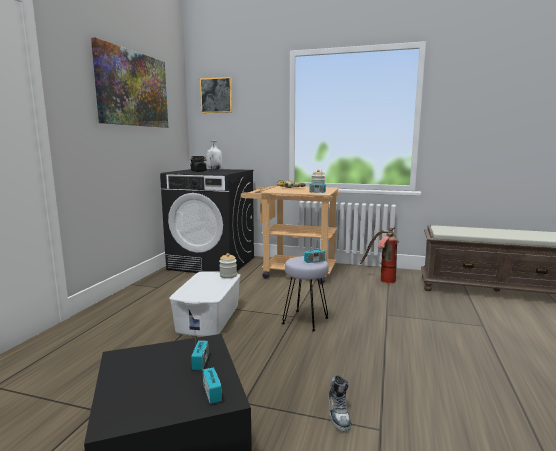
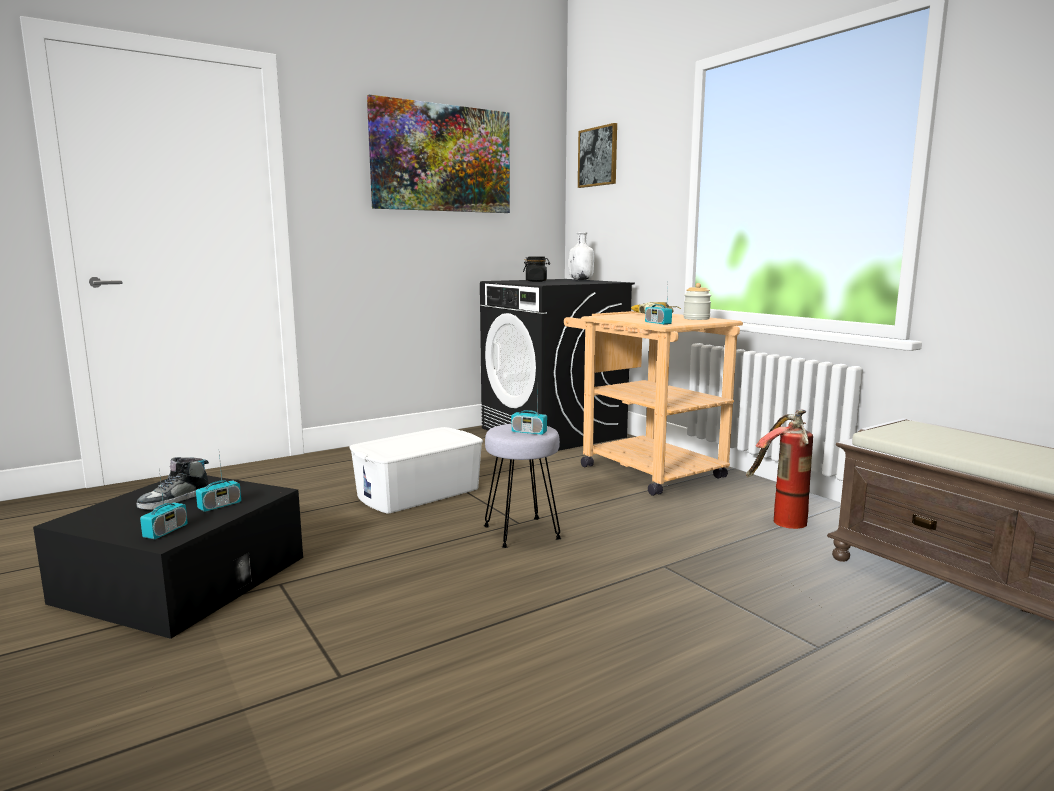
camera: 40 degrees right, 0 degrees up
(228, 275) = (462, 438): jar -> none
(339, 413) = (336, 638): shoe -> shoe (175, 500)

